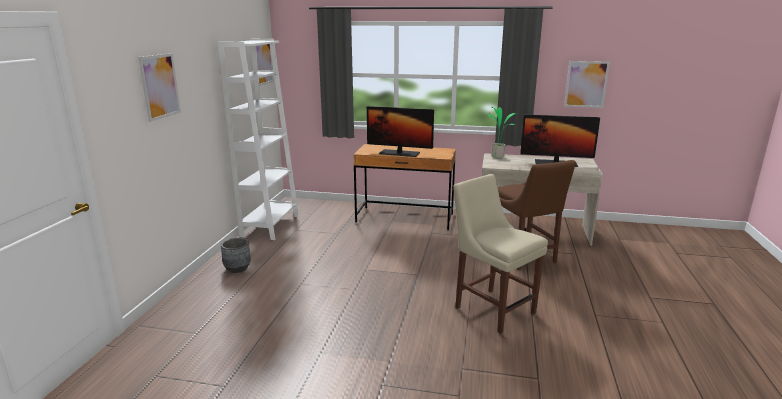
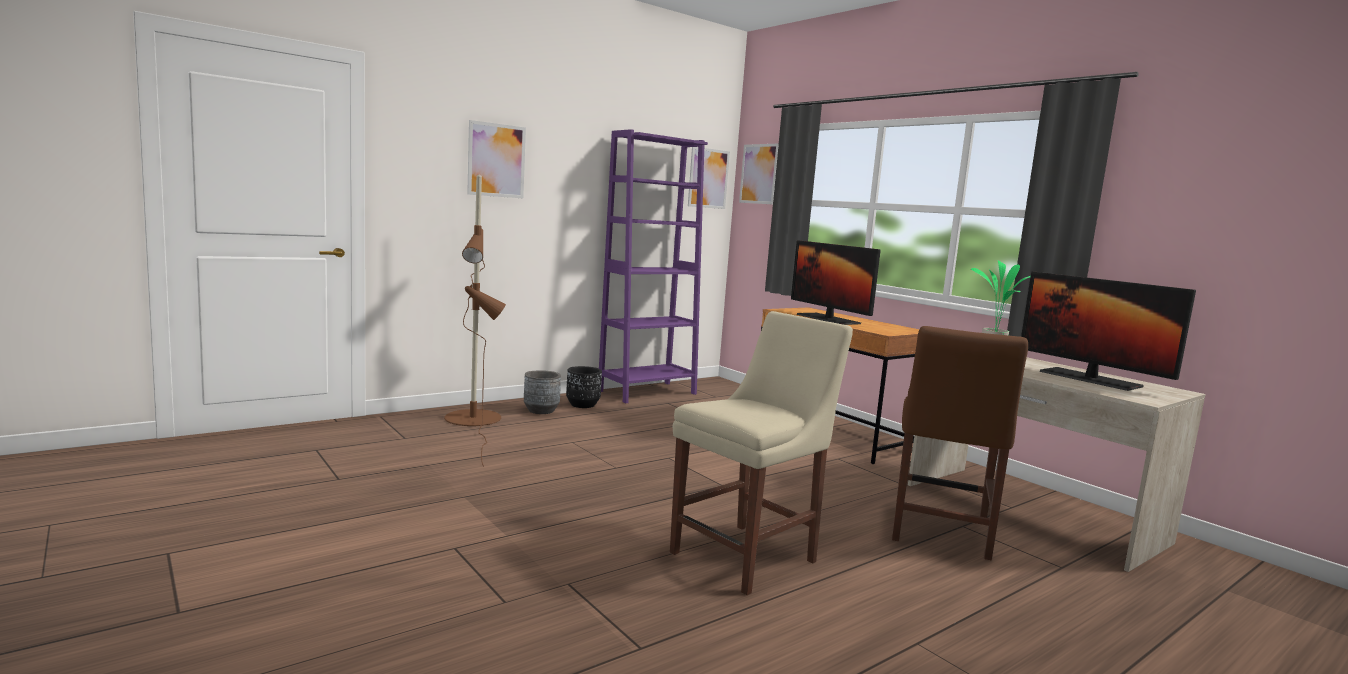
camera: 40 degrees right, 10 degrees down
(215, 297) = (474, 422): none -> brown floor lamp
(253, 252) = (583, 405): none -> black planter
(270, 226) = (647, 392): white bookcase -> purple bookcase
(492, 308) = (749, 555): beige chair -> beige chair turned 45 degrees clockwise
(586, 84) = (1216, 232): picture -> picture (759, 174)

